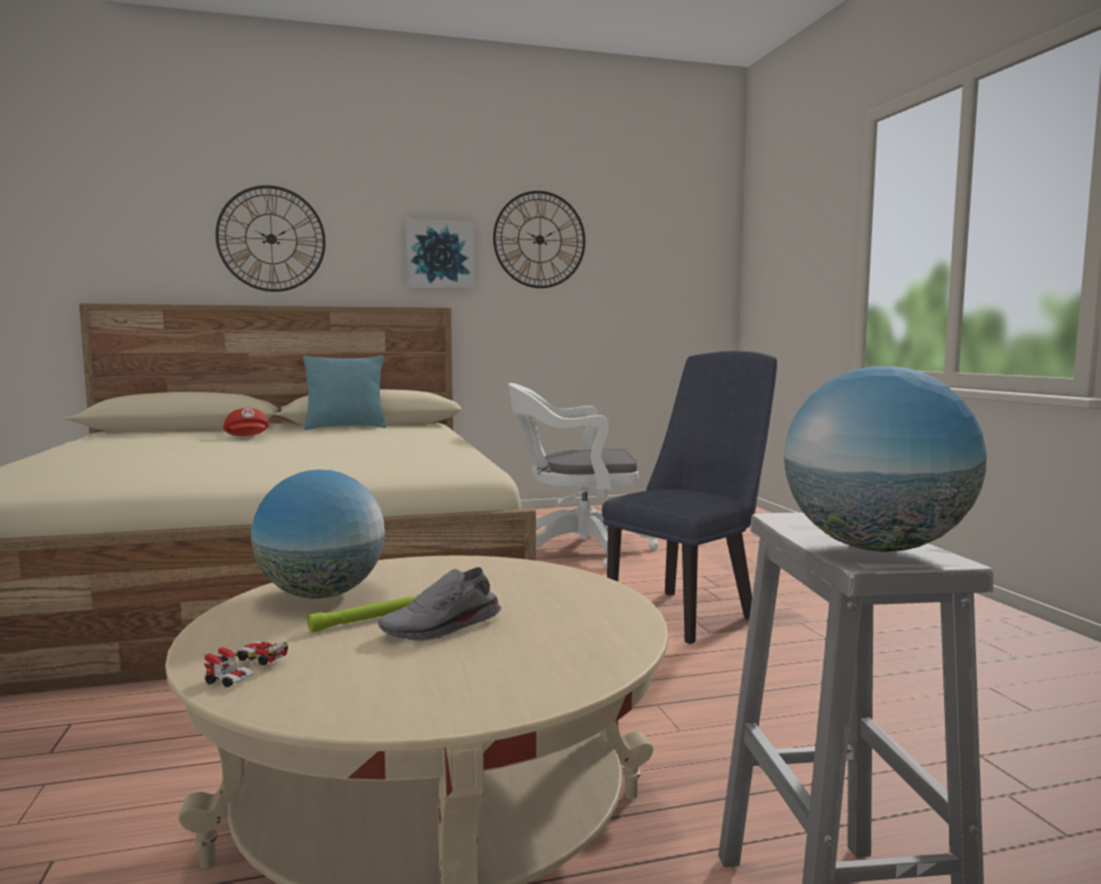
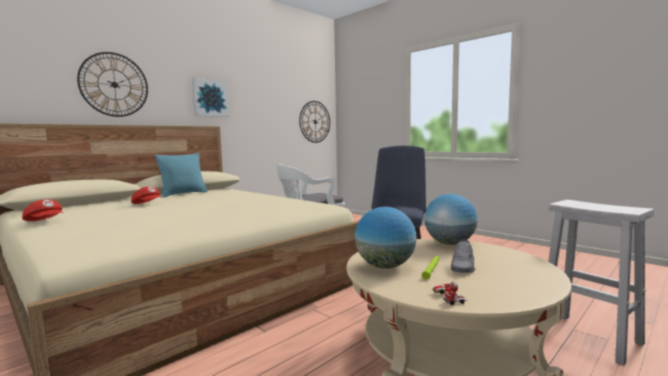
camera: 30 degrees left, 0 degrees up
(73, 448) = (46, 222): none -> red cap
(539, 240) = (256, 92): wall clock -> wall clock (315, 121)
(876, 548) = (617, 208): globe -> globe (450, 243)

